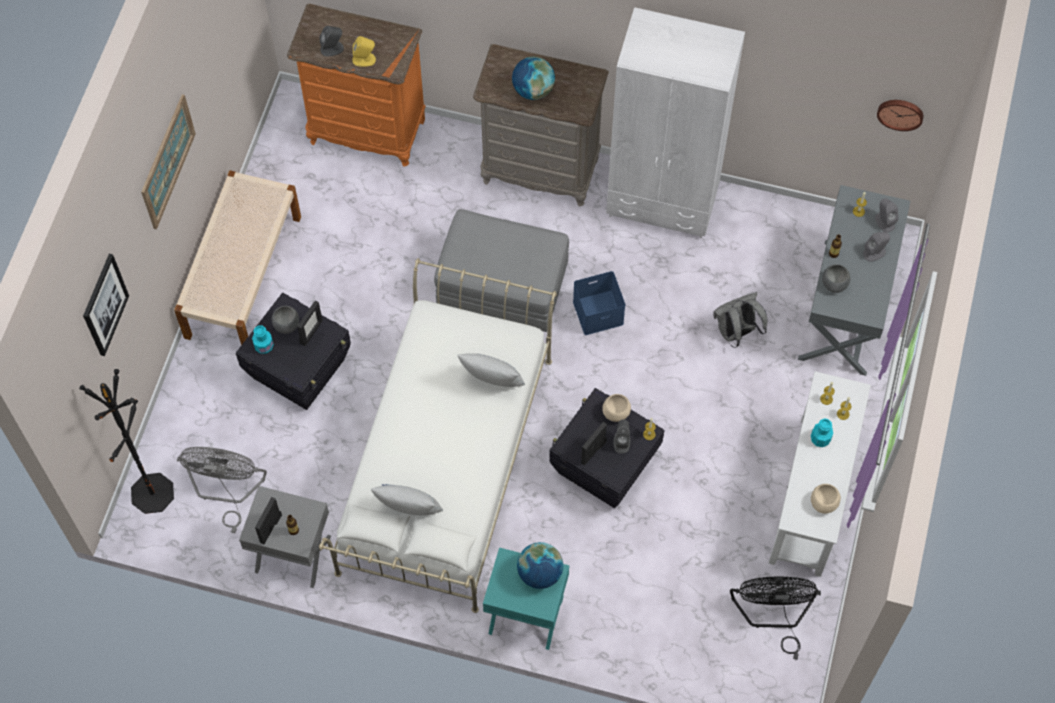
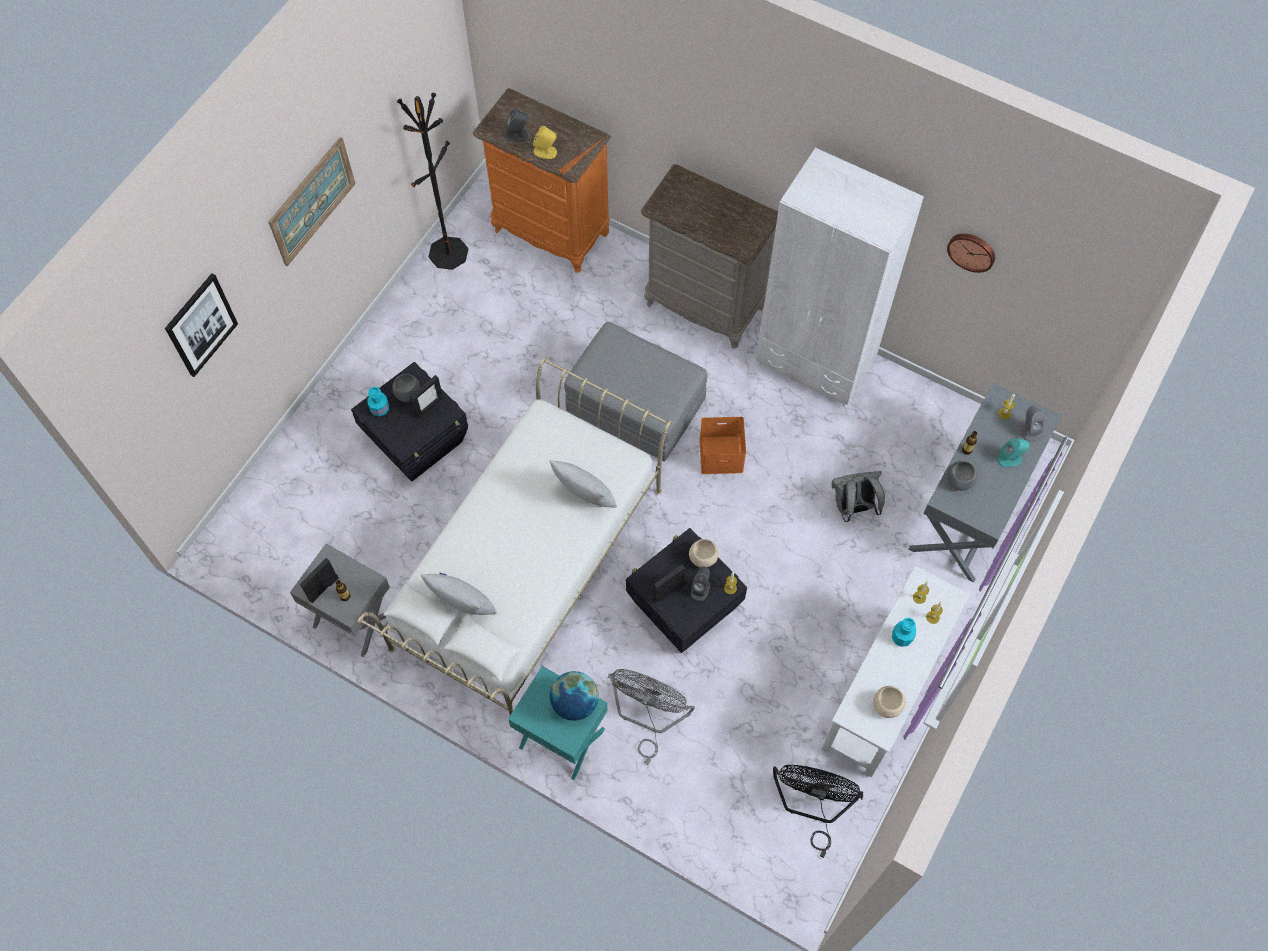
camera: 15 degrees right, 0 degrees up
(152, 493) = (242, 525): black clothes rack -> black clothes rack (448, 253)
(225, 490) = (310, 539): grey fan -> grey fan (647, 715)
(242, 276) = (392, 340): beige bench -> none
(533, 90) = (702, 216): globe -> none
(598, 311) = (722, 454): blue storage box -> orange storage box
(874, 252) = (1010, 459): grey speaker -> turquoise speaker
(900, 113) = (1071, 320): wall clock -> wall clock (972, 251)

